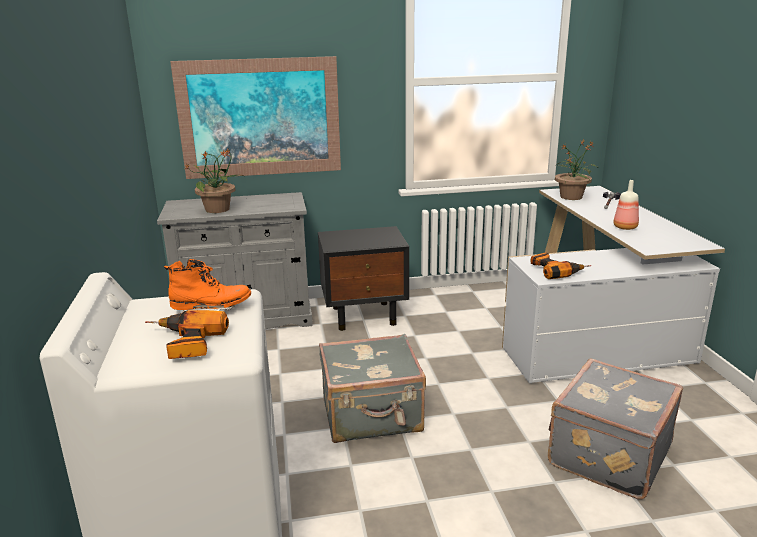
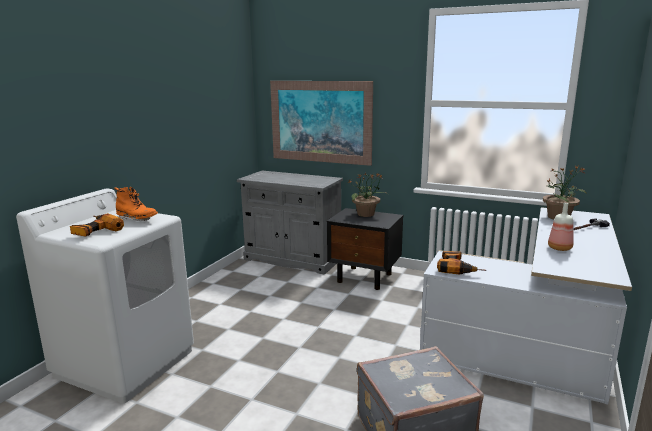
camera: 35 degrees right, 5 degrees down
(218, 209) = (276, 179): potted plant -> potted plant (366, 214)
(372, 416) = (287, 338): grey suitcase -> none

